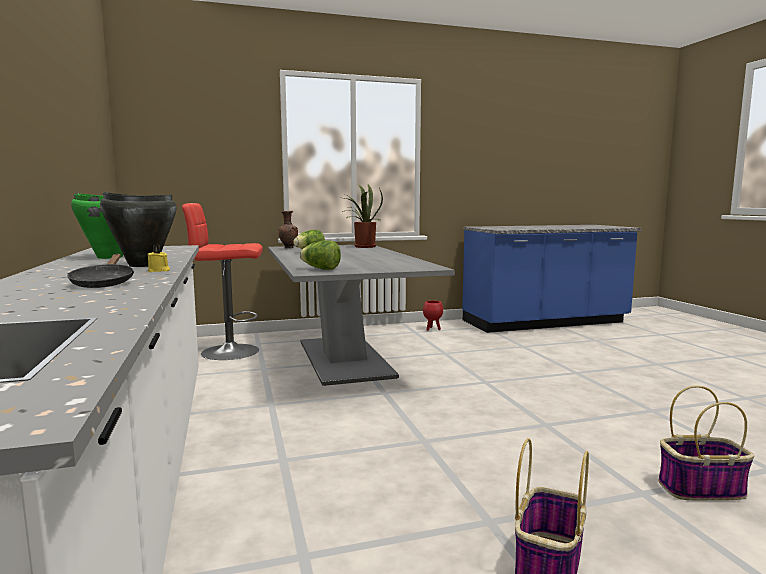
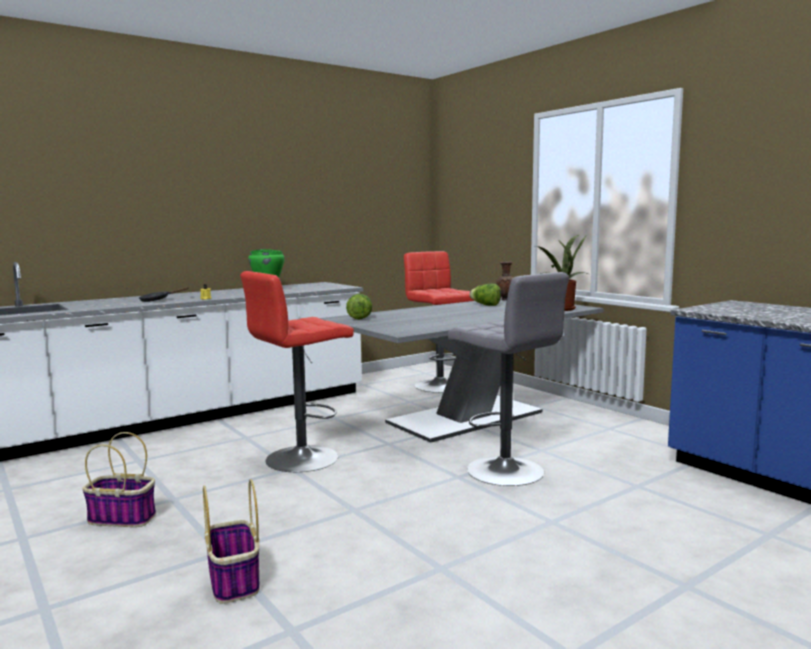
camera: 70 degrees right, 0 degrees up
(142, 265) = (230, 295): black cooking pot -> none
(397, 434) = (301, 459): none -> red stool
(432, 329) = (637, 434): red planter -> none
(482, 368) = (505, 471): none -> grey stool

